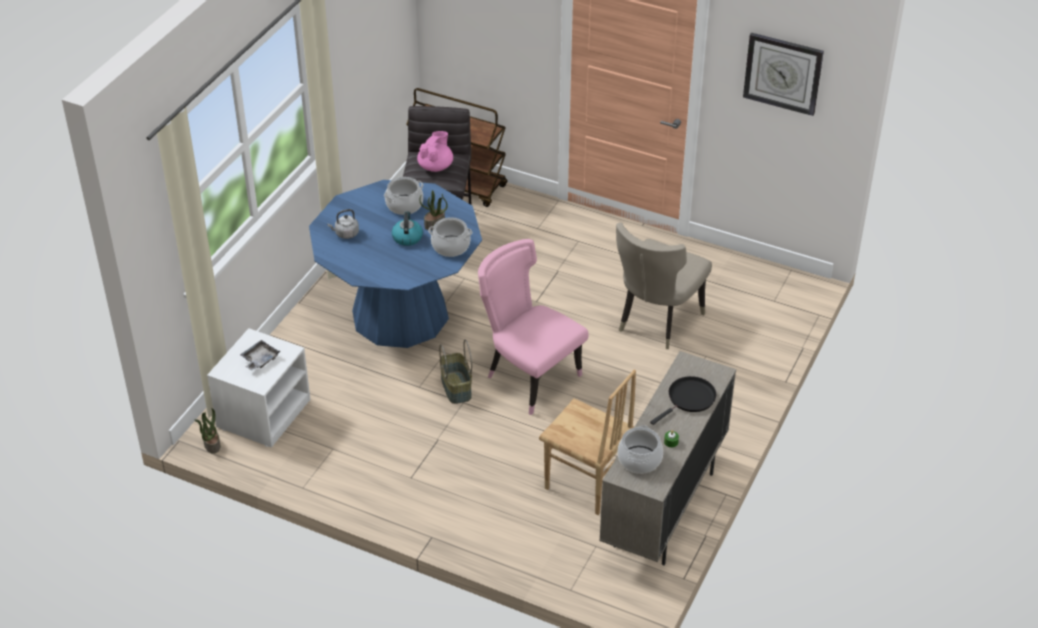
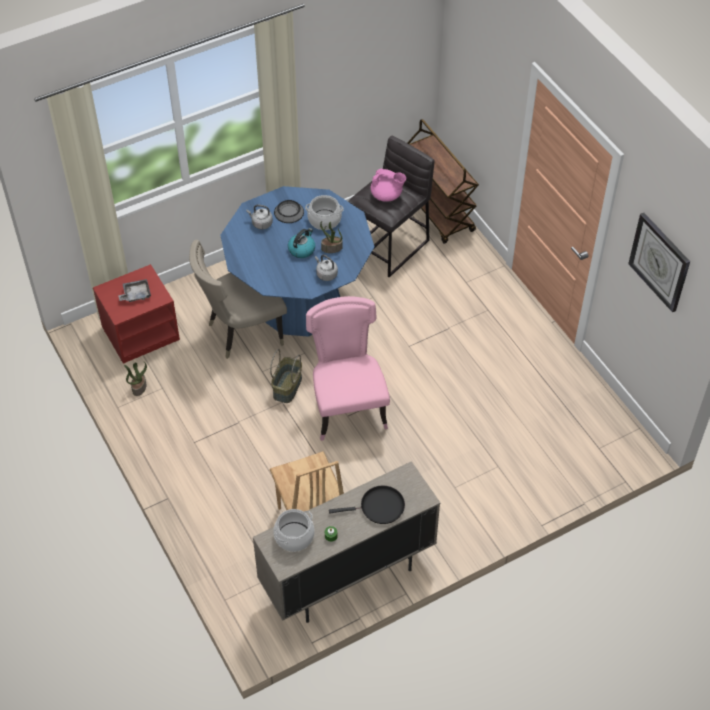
camera: 35 degrees right, 10 degrees up
(211, 444) = (88, 338): potted plant -> potted plant (139, 387)
(263, 413) = (141, 333): white nightstand -> red nightstand
(363, 213) = (289, 212): none -> bowl
(436, 166) = (387, 195): pink teapot -> pink teapot turned 45 degrees clockwise
(450, 246) = (326, 274): cooking pot -> grey kettle
(656, 322) = (485, 415): beige chair -> beige chair (242, 332)

